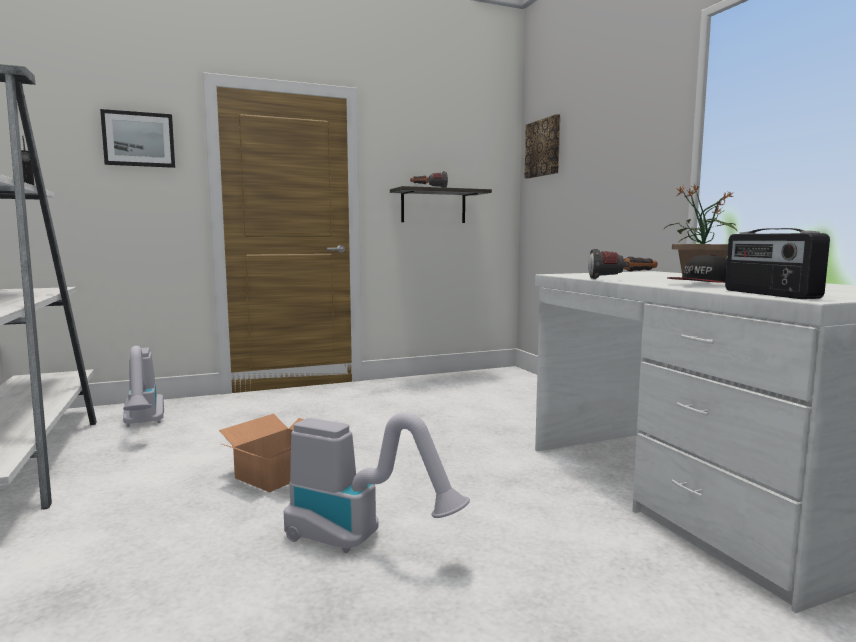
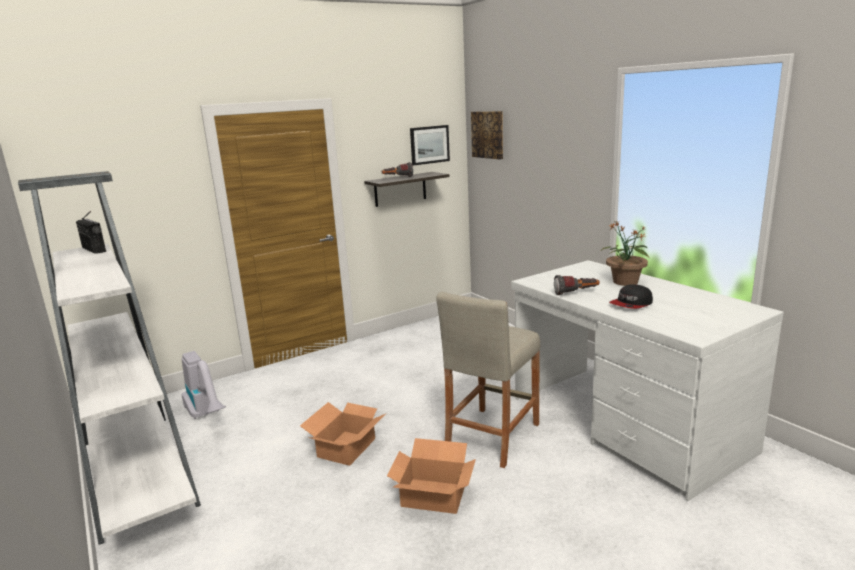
camera: 10 degrees left, 10 degrees up
(139, 139) = (154, 173): picture -> picture (429, 144)
(361, 541) = (433, 495): vacuum cleaner -> cardboard box
(484, 485) = (492, 436): none -> beige stool
(769, 294) = (673, 328): radio -> none

